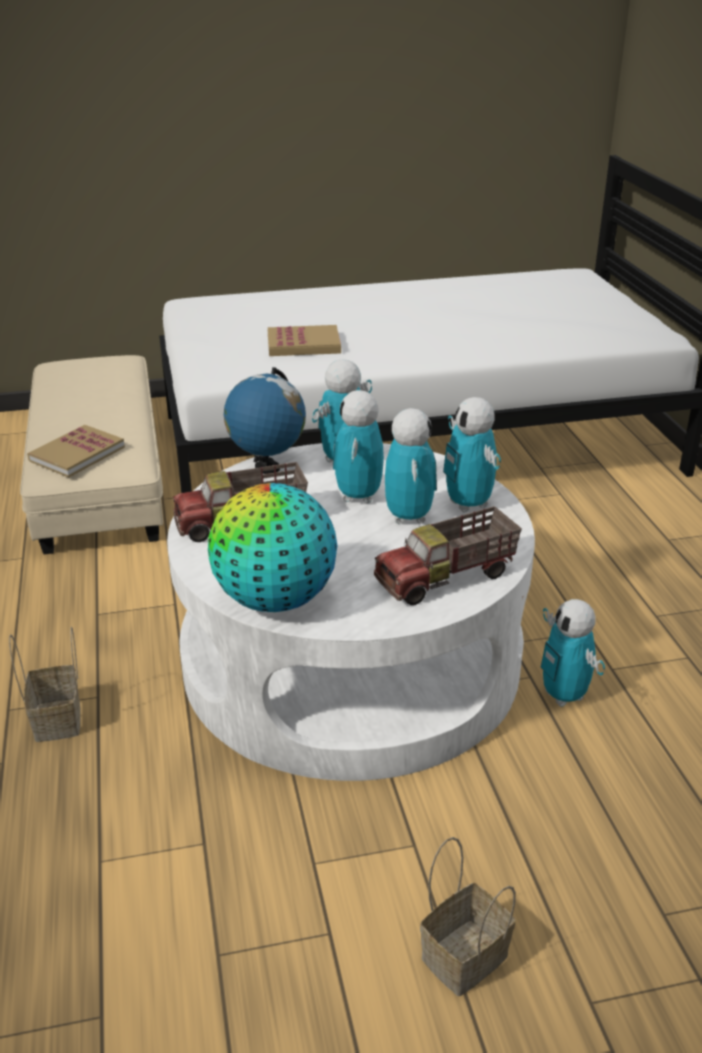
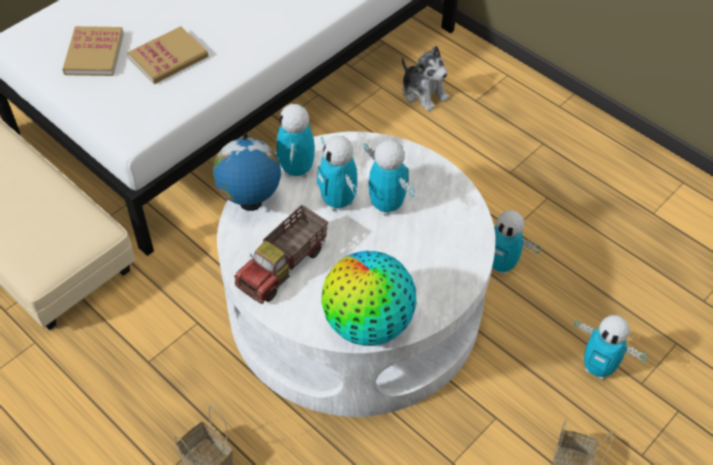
camera: 35 degrees left, 20 degrees up
(77, 454) = (42, 241): book -> book (94, 53)
(447, 578) = (453, 249): toy truck -> none
(468, 504) = (413, 174): toy robot -> toy robot (597, 368)
(606, 513) = (423, 93): none -> plush toy

